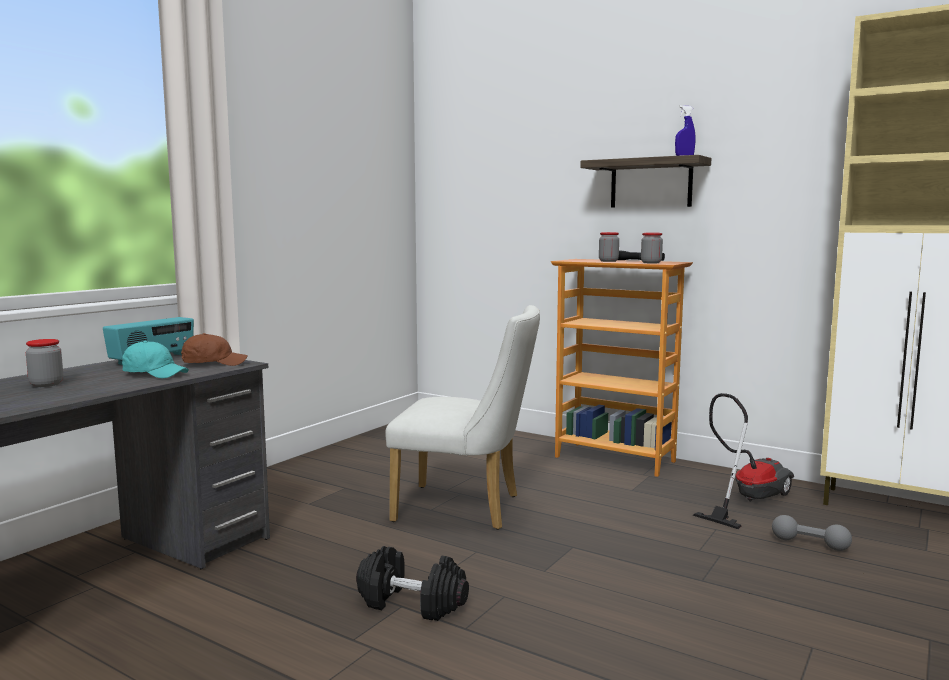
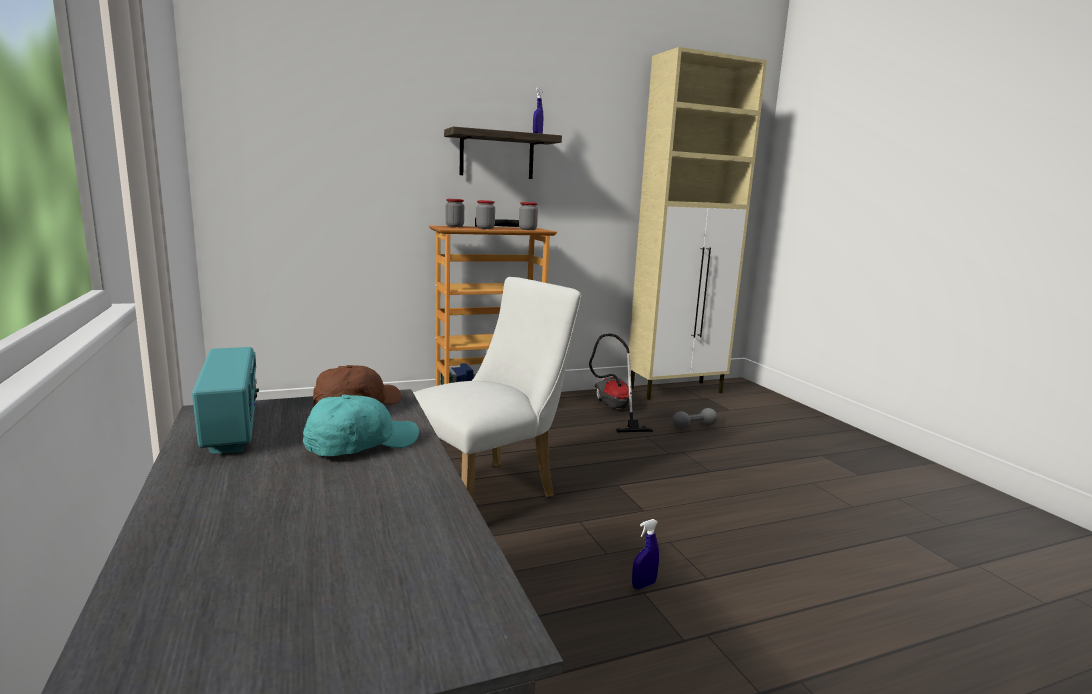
camera: 55 degrees left, 5 degrees up
(46, 384) = (283, 526): jar -> jar (454, 226)
(412, 603) = (643, 585): black dumbbell -> blue spray bottle

